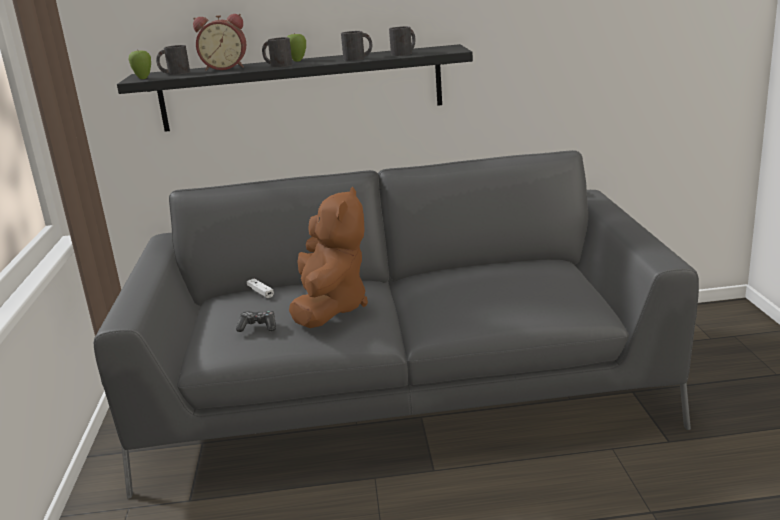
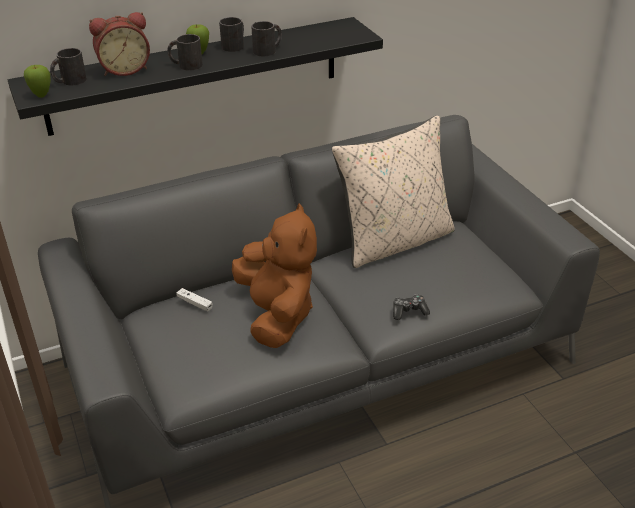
camera: 20 degrees left, 15 degrees up
(258, 327) = (222, 352): game controller -> game controller (409, 311)
(404, 53) = (312, 40): black mug -> black mug (235, 45)
(486, 266) = (395, 241): none -> beige pillow

